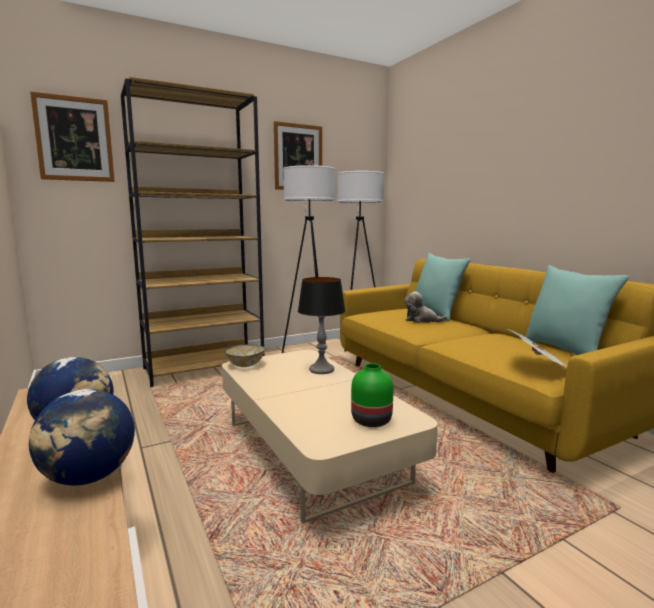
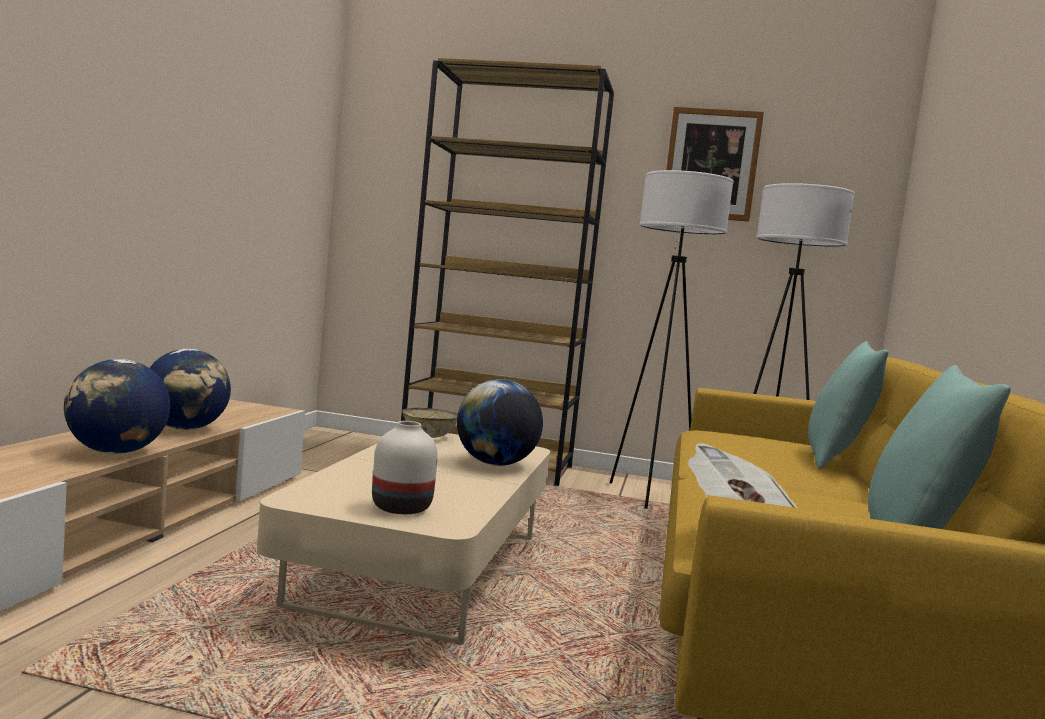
camera: 40 degrees right, 5 degrees down
(74, 139) = (403, 139): picture -> none
(321, 370) = (495, 464): table lamp -> globe
(370, 420) = (400, 507): green vase -> white vase
(422, 320) = (769, 455): plush toy -> none

